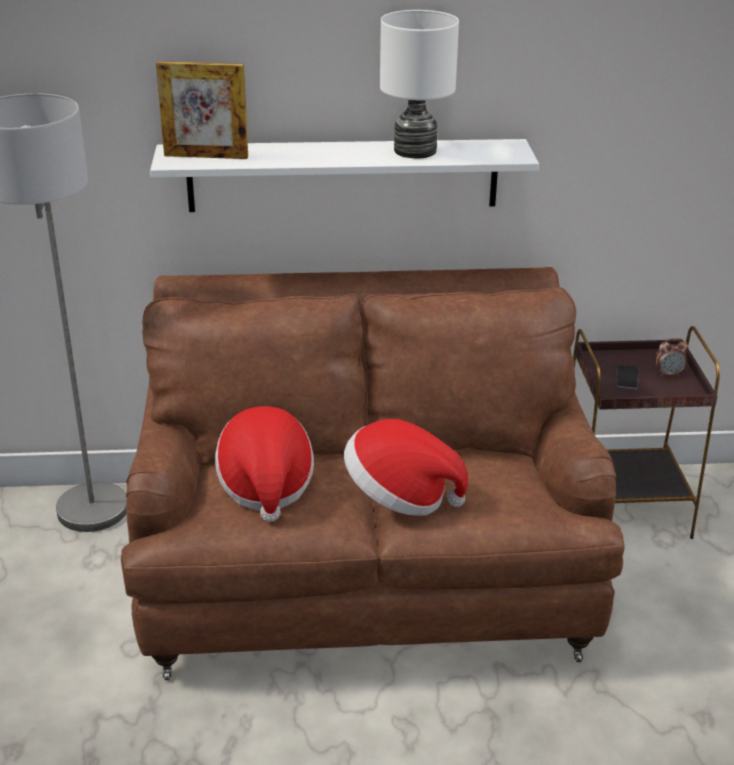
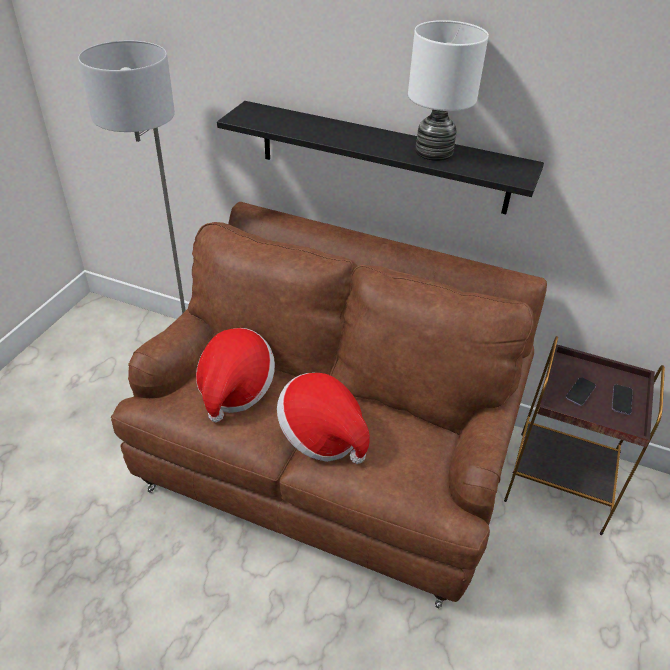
camera: 25 degrees right, 10 degrees up
(206, 156) = (267, 119): picture frame -> none
(343, 175) = (382, 157): white shelf -> black shelf
(668, 374) = (621, 400): alarm clock -> phone

